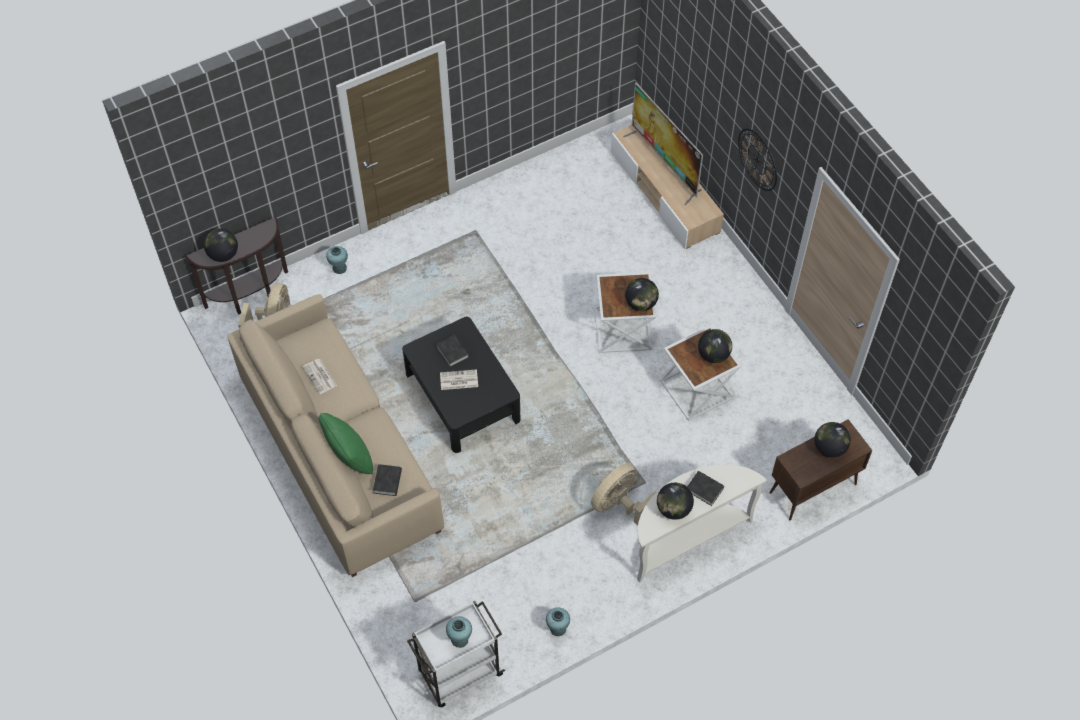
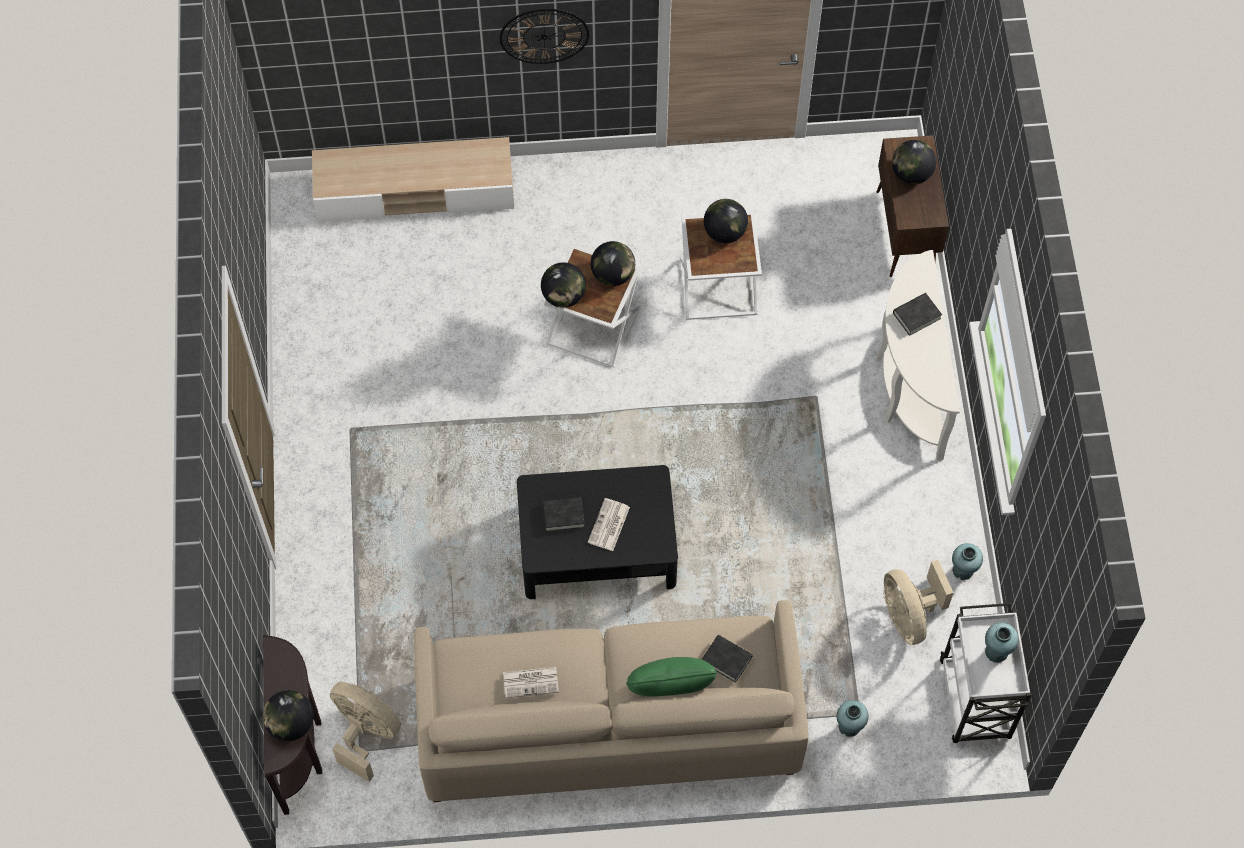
camera: 65 degrees left, 5 degrees up
(339, 268) = (317, 617): turquoise vase -> turquoise vase (849, 726)
(619, 504) = (832, 436): beige fan -> beige fan (909, 615)
(664, 164) = (397, 164): television -> none
(673, 509) = (927, 358): globe -> globe (563, 296)

